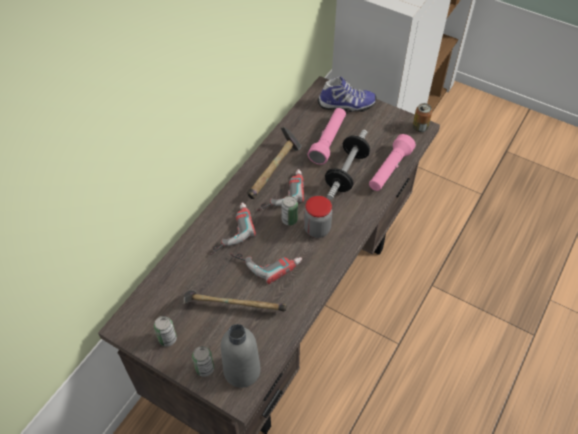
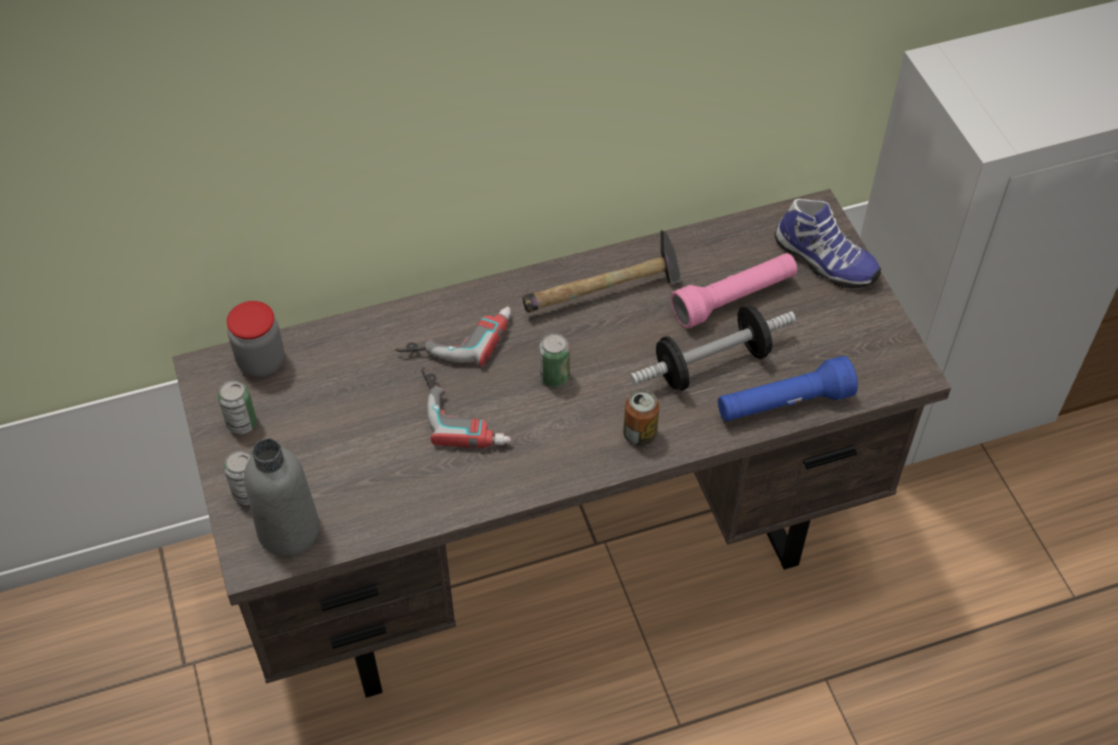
camera: 40 degrees right, 0 degrees up
(232, 307) = (358, 441): hammer -> none
(280, 192) = (581, 329): power drill -> none
(317, 229) = (579, 416): jar -> jar (261, 362)
(389, 170) = (783, 404): pink flashlight -> blue flashlight
(420, 128) = (909, 371): can -> can (640, 434)

